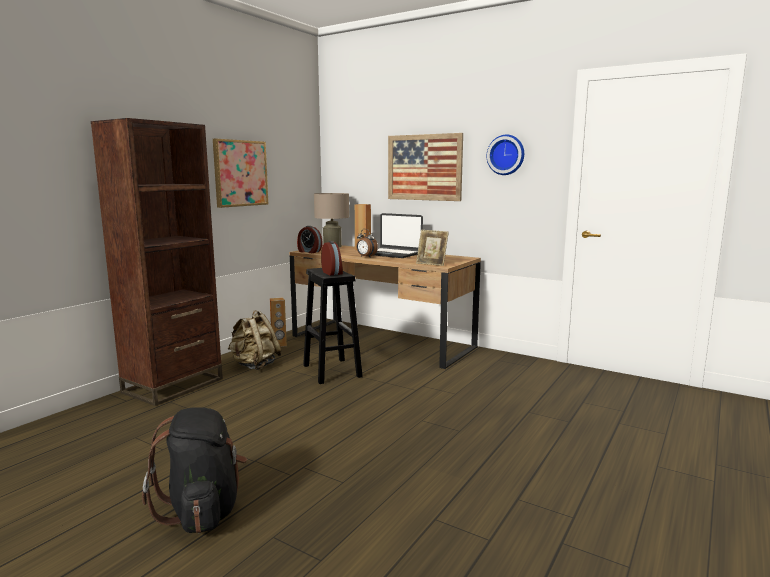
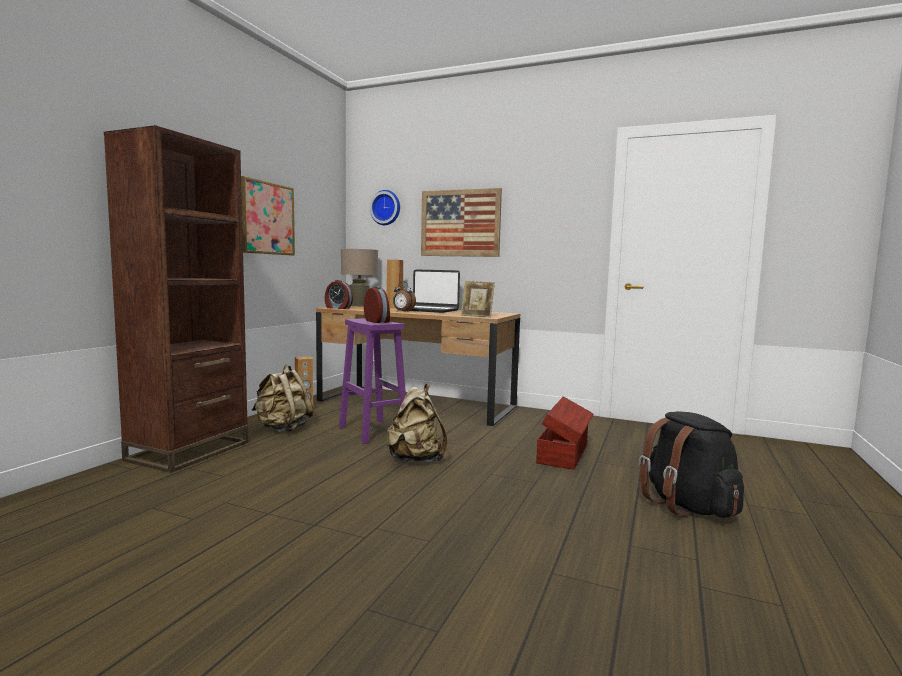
camera: 10 degrees left, 5 degrees down
(203, 510) = (265, 585): black backpack -> black backpack (687, 506)
(331, 370) = (372, 431): black stool -> purple stool
(359, 402) = (415, 459): none -> beige backpack
(500, 402) = (564, 453): none -> brown storage box
(506, 155) = (546, 210): wall clock -> wall clock (386, 208)

